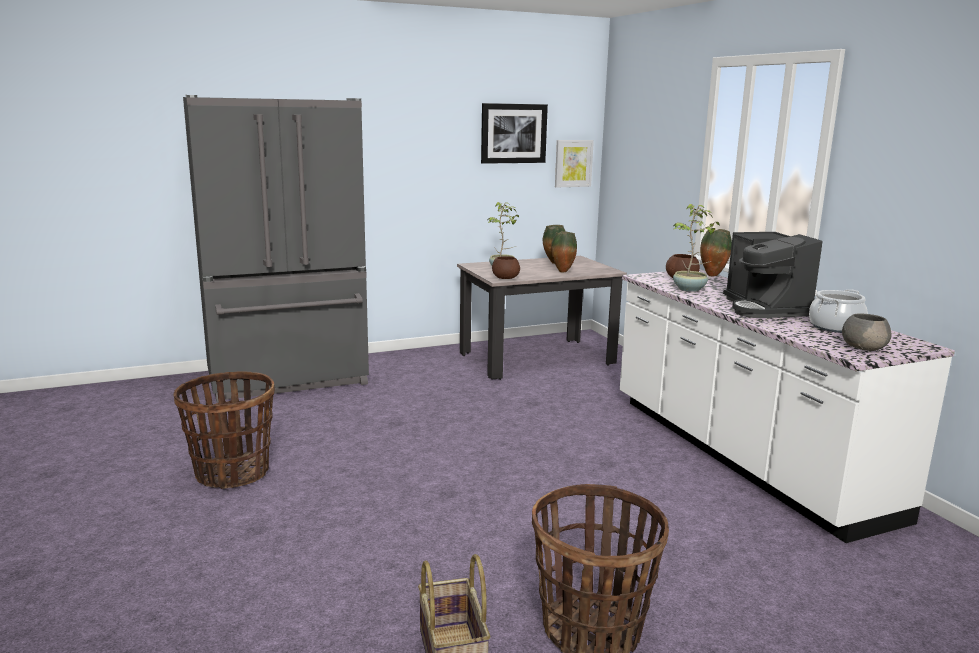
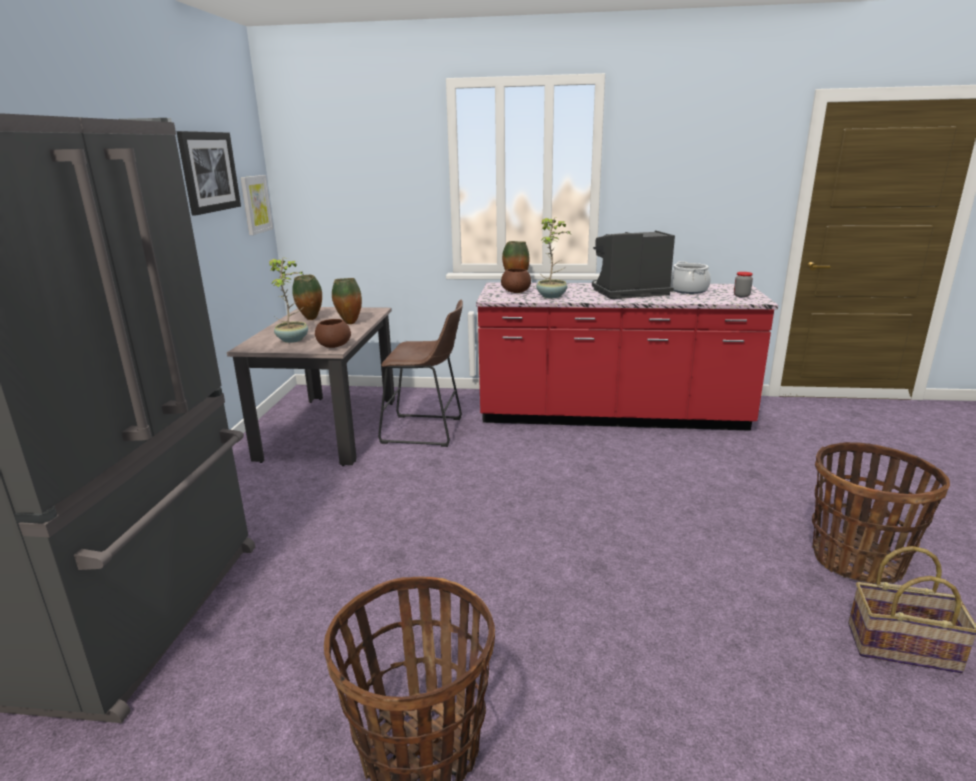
camera: 60 degrees left, 5 degrees up
(580, 388) = (427, 431): none -> brown stool
(742, 455) = (611, 416): white counter -> red counter
(765, 308) = (628, 293): coffee machine -> coffee machine turned 150 degrees clockwise
(864, 348) = (741, 296): grey bowl -> jar

